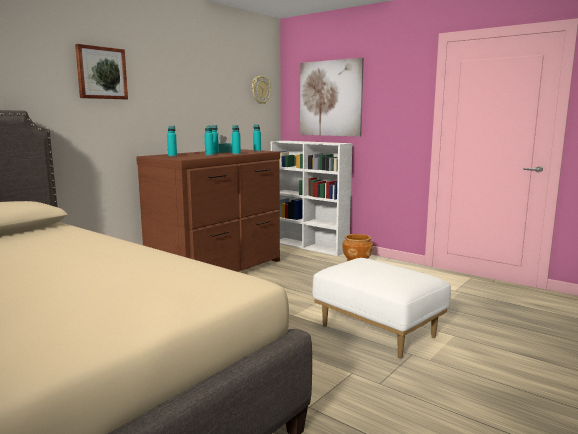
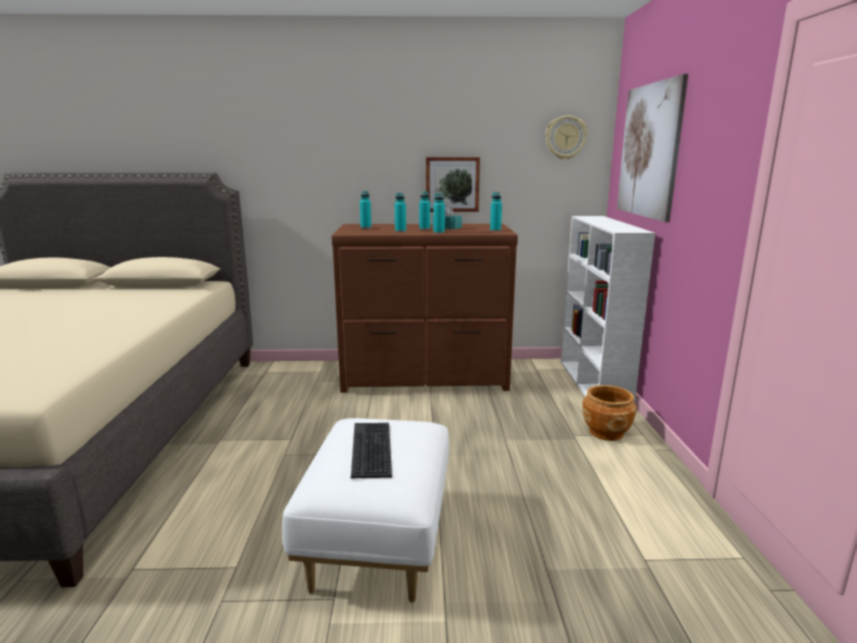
camera: 50 degrees right, 5 degrees up
(101, 73) = (306, 129): picture -> picture (452, 184)
(376, 270) = (372, 449): none -> keyboard

